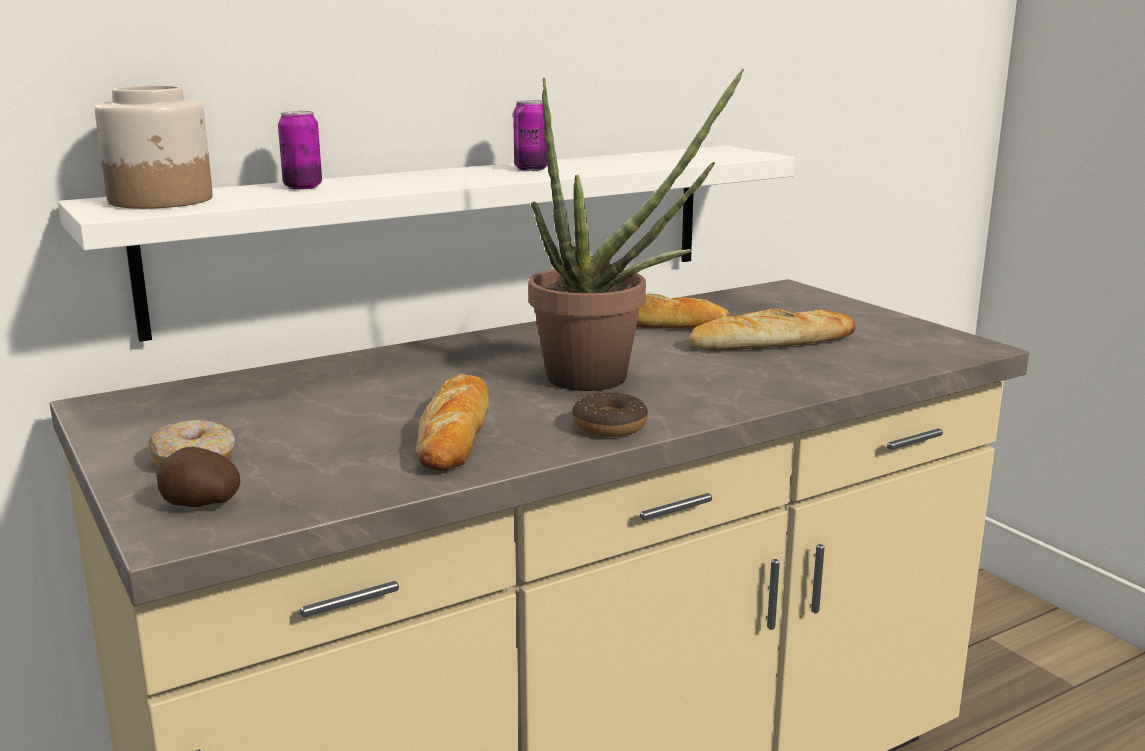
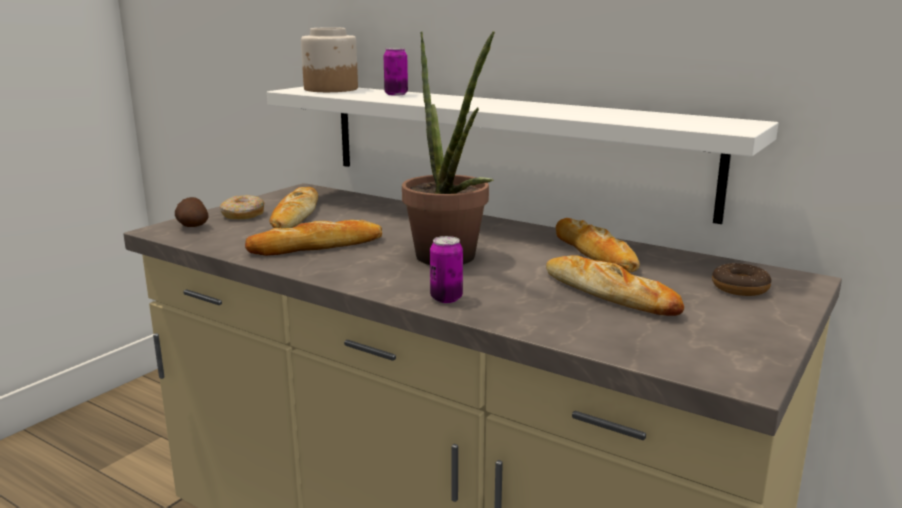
camera: 65 degrees right, 0 degrees up
(264, 427) = (295, 215): none -> bread
(531, 168) = (533, 107): can -> can (446, 298)
(609, 426) = (356, 275): donut -> donut (740, 288)

